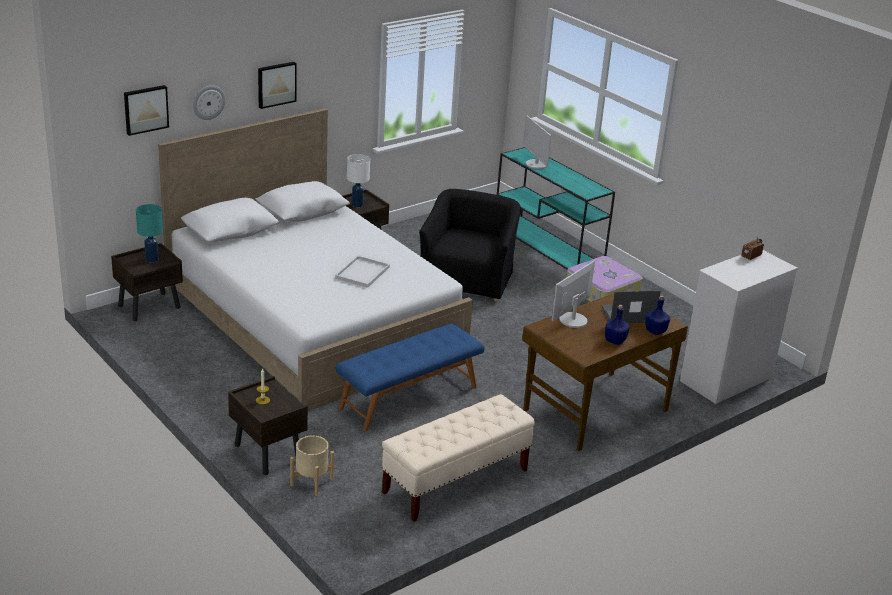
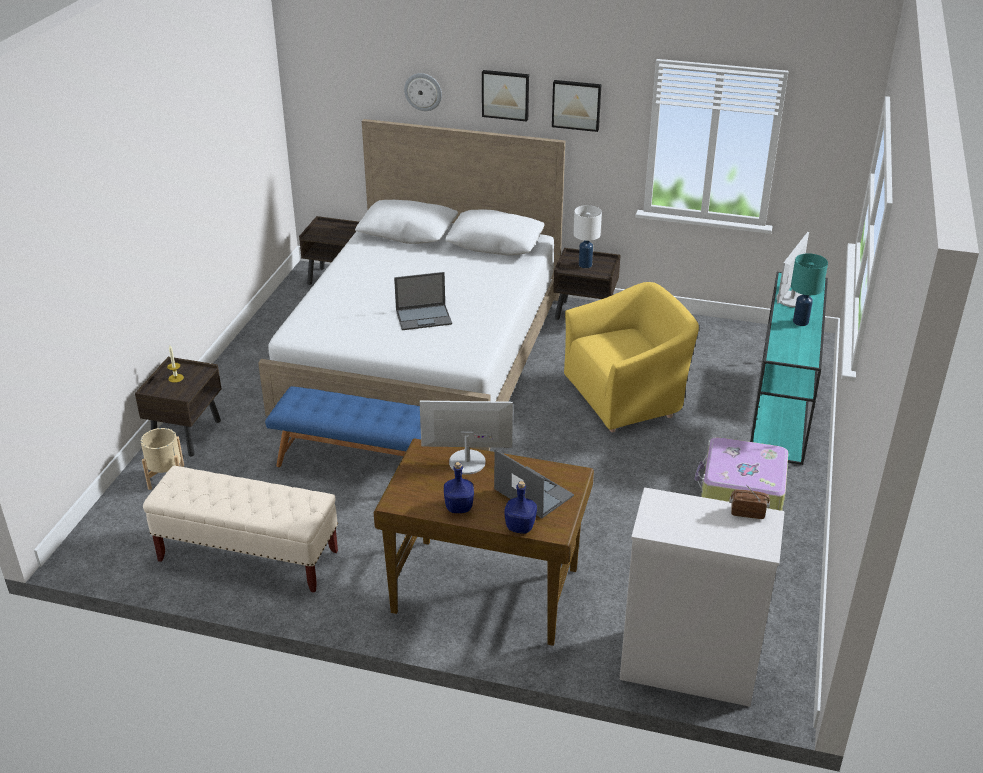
camera: 55 degrees right, 5 degrees up
(145, 109) = (353, 79): picture -> picture (576, 105)
(151, 259) = (338, 232): turquoise table lamp -> turquoise table lamp (800, 321)
(362, 272) = (424, 317): white tray -> laptop
(468, 279) = (627, 395): black armchair -> yellow armchair

